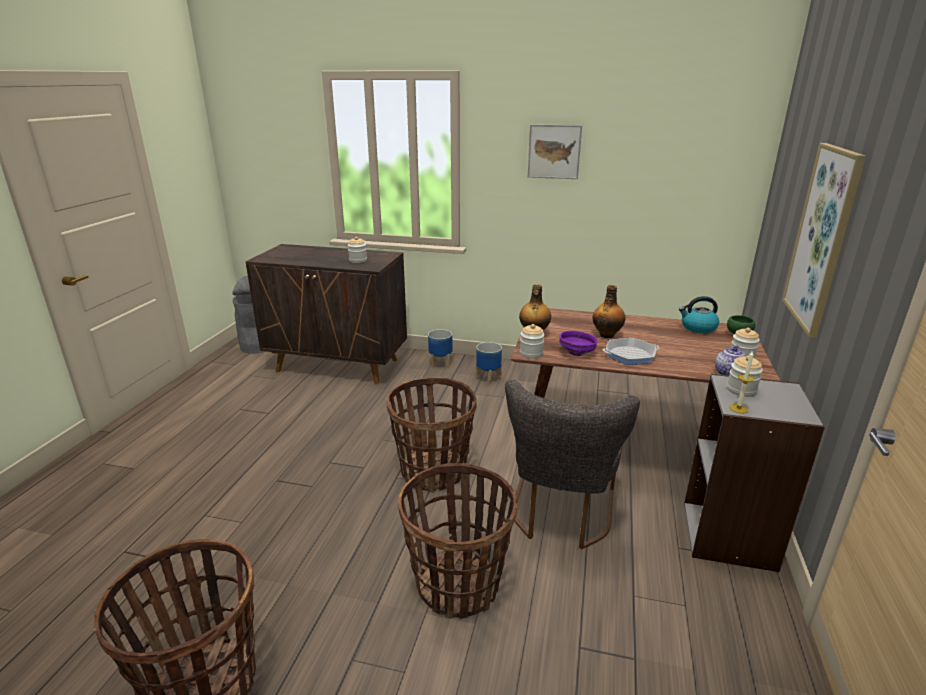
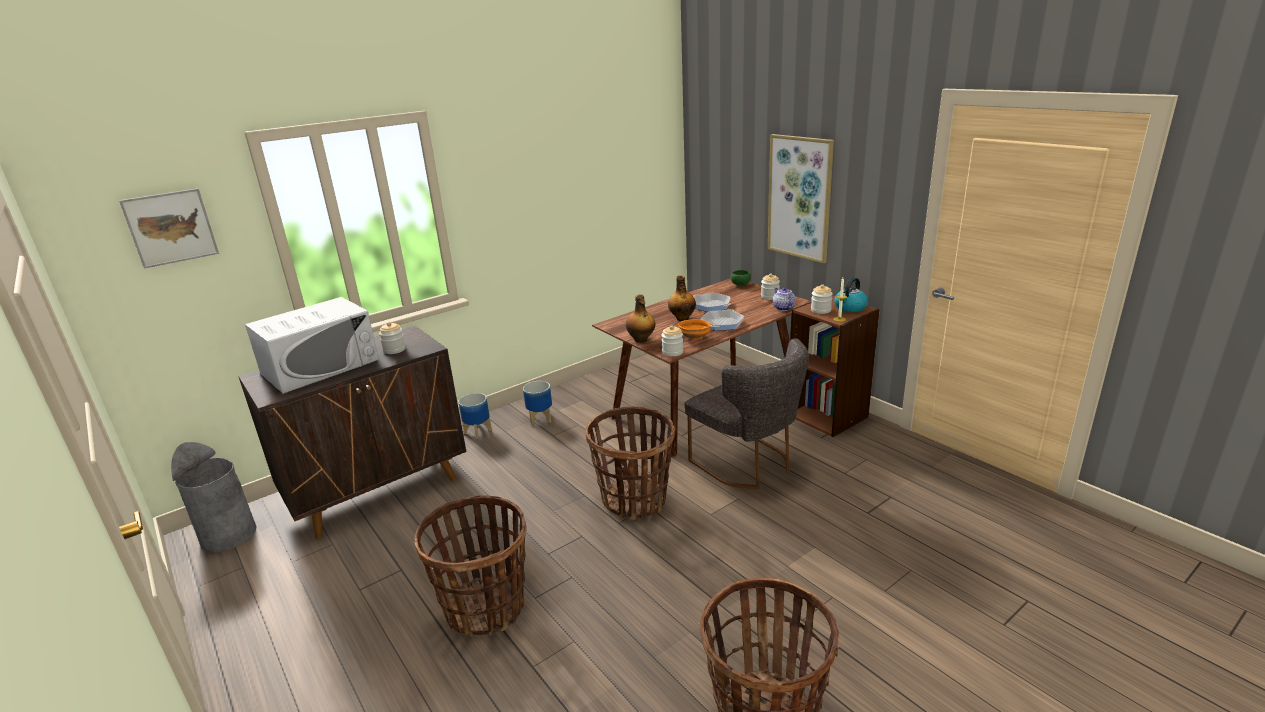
camera: 50 degrees left, 0 degrees up
(312, 254) = (321, 366): none -> white microwave
(458, 585) = (774, 539): basket -> basket (486, 608)
(554, 151) = (532, 177): picture -> picture (171, 227)
(577, 353) = (694, 337): purple bowl -> orange bowl
(660, 337) = (711, 305): none -> frying pan
(698, 328) = (715, 291): kettle -> kettle (850, 307)
(729, 536) = (828, 415): grey bookcase -> brown bookcase

